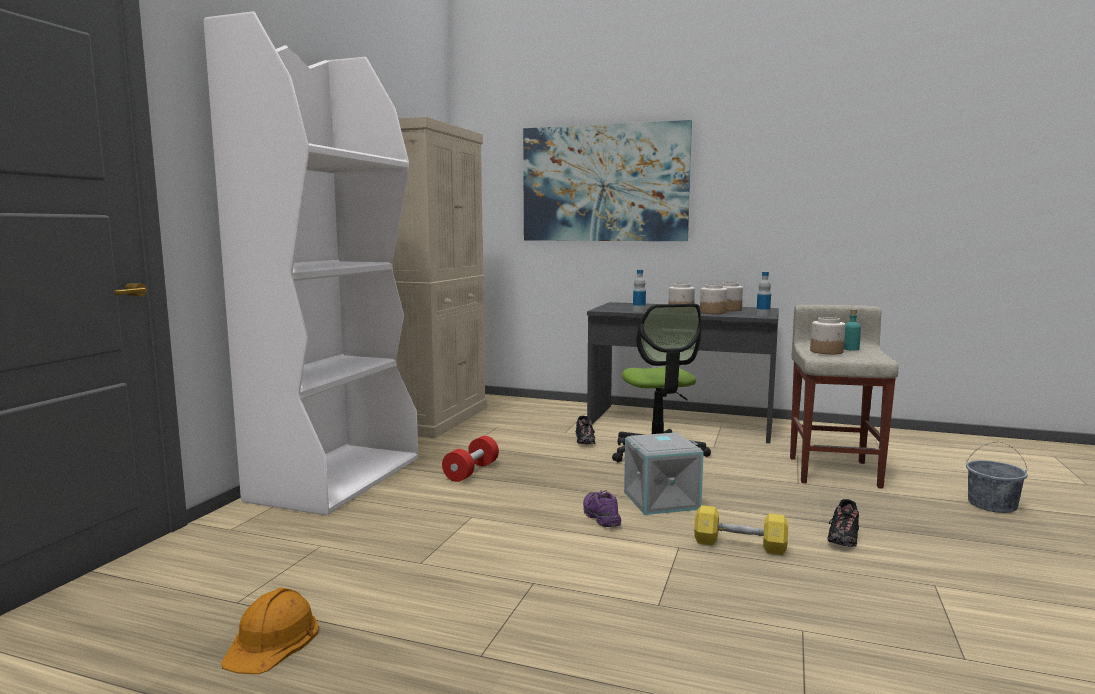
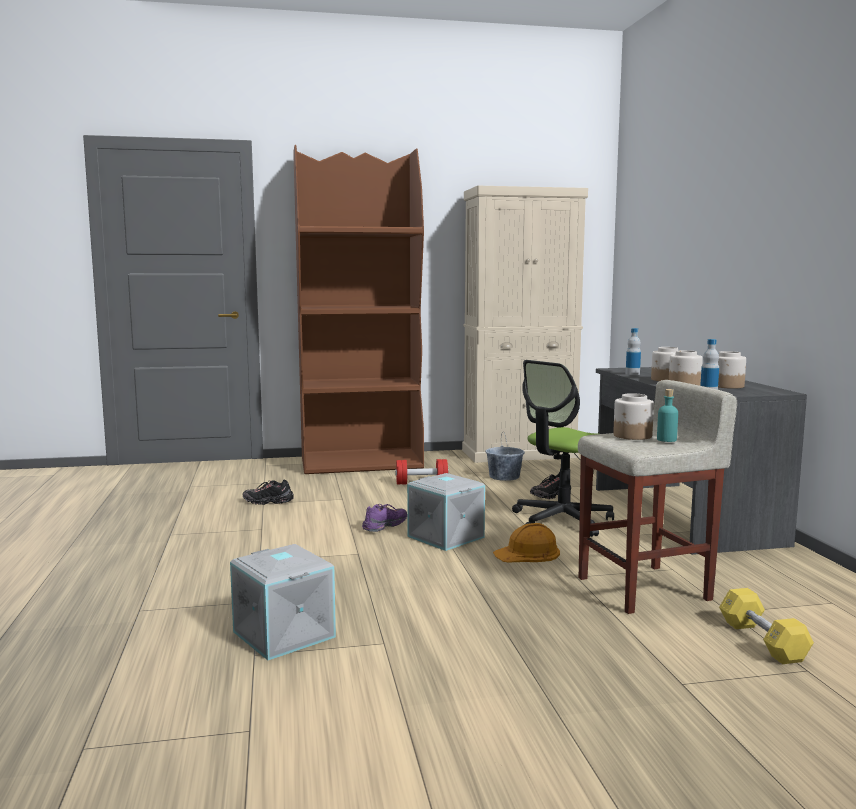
camera: 60 degrees right, 0 degrees up
(272, 640) = (159, 500): orange hard hat -> orange hard hat (528, 553)
(337, 478) = (362, 462): white bookcase -> brown bookcase
(604, 183) = (694, 230): picture -> none
(739, 545) = (385, 570): yellow dumbbell -> yellow dumbbell (762, 641)
(843, 537) = (450, 603): black shoe -> black shoe (268, 502)
(907, 630) = (286, 634): none -> grey storage box
(992, 505) = (669, 673): grey bucket -> grey bucket (504, 477)

